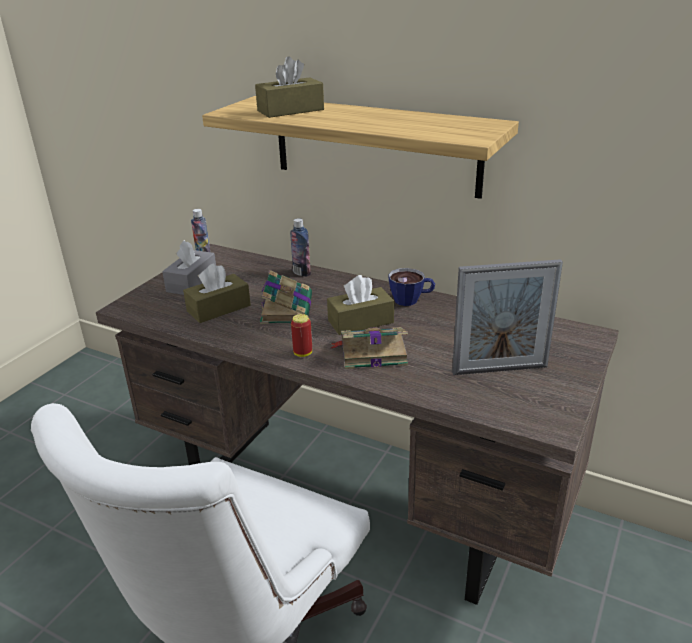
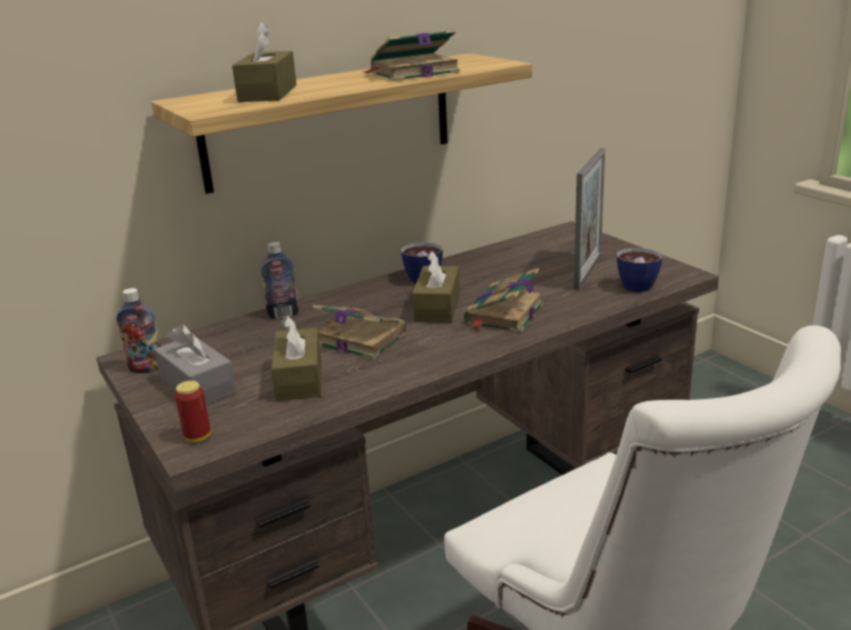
camera: 60 degrees left, 5 degrees down
(303, 353) = (467, 347): can -> can (197, 437)
(398, 124) = (412, 73): none -> book
(500, 405) = (640, 284): none -> cup

